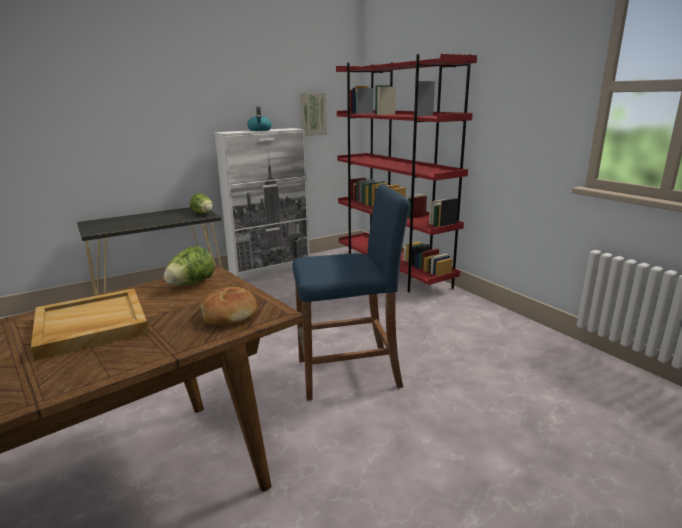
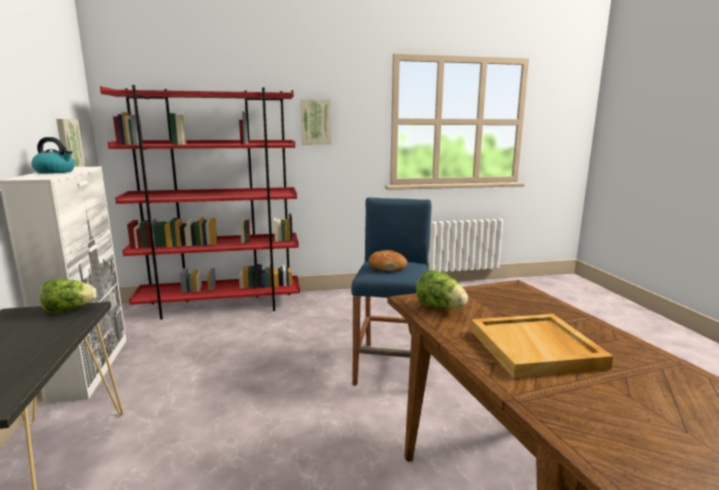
camera: 70 degrees left, 5 degrees down
(230, 315) = (517, 298): bread -> bread (387, 267)
(504, 90) = (316, 122): none -> picture

